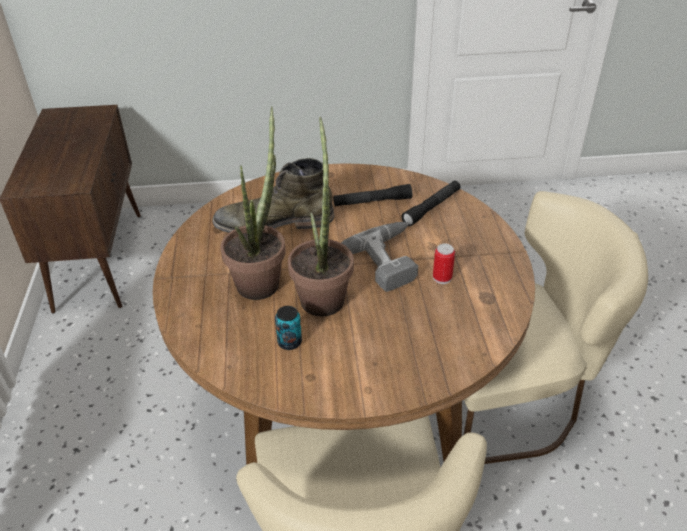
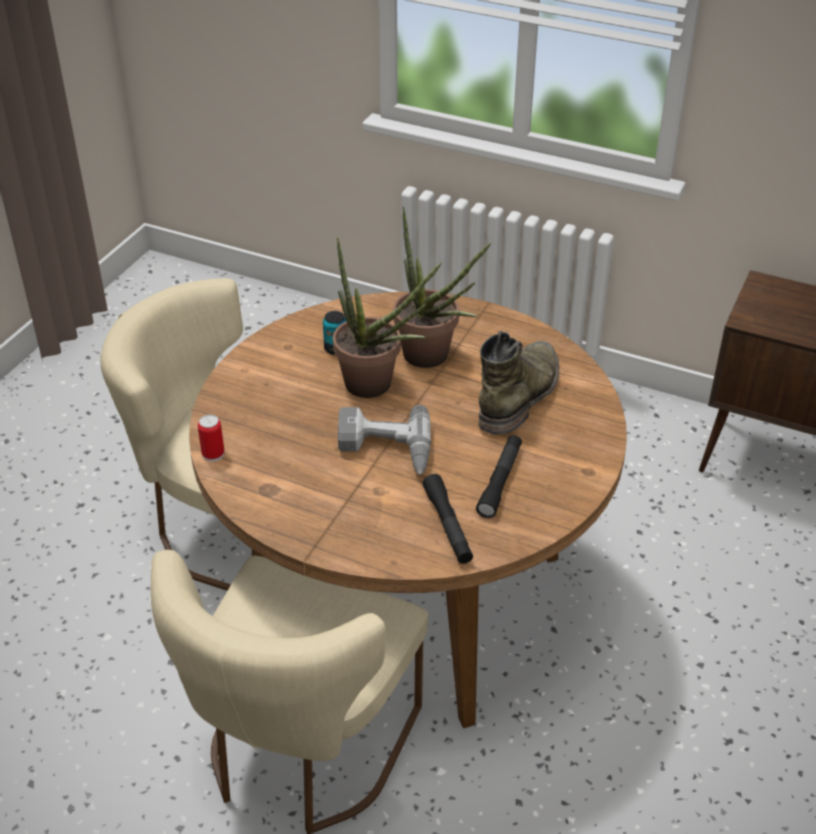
camera: 120 degrees right, 0 degrees up
(442, 278) = (325, 473): can -> can (213, 454)

